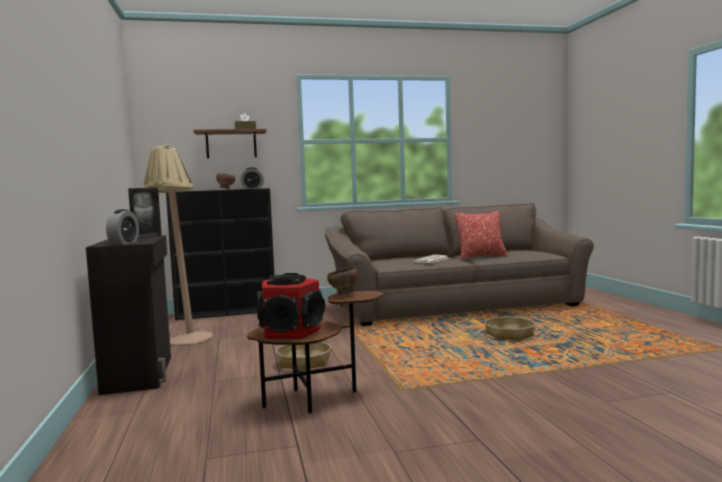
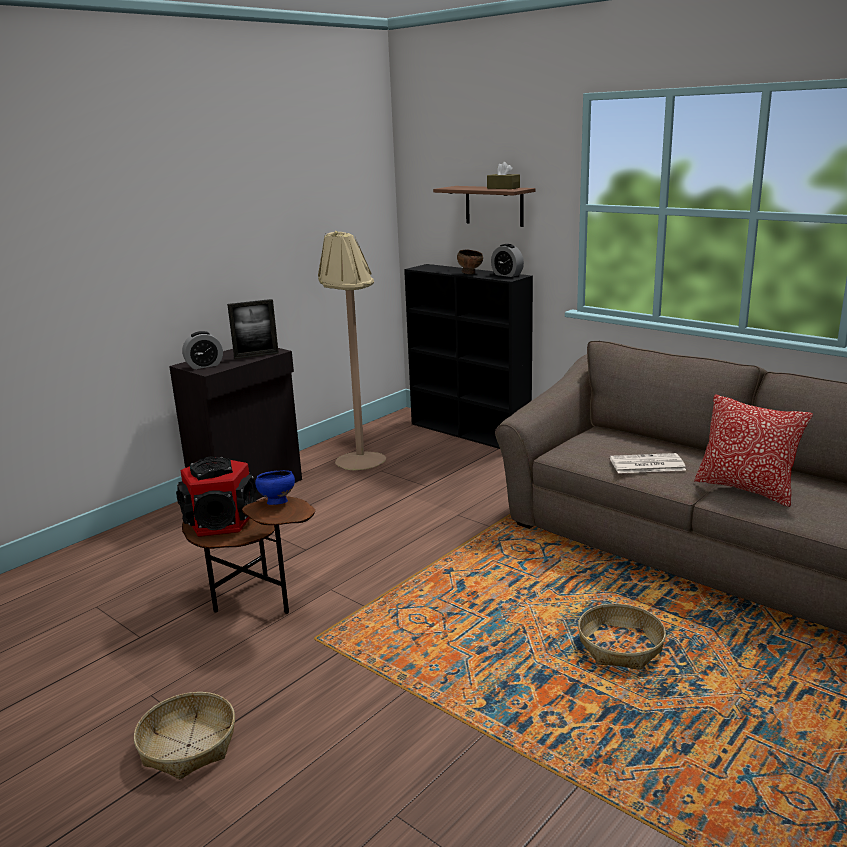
camera: 55 degrees right, 15 degrees up
(303, 363) = (347, 548): basket -> basket (188, 745)
(343, 295) = (276, 503): brown bowl -> blue bowl

